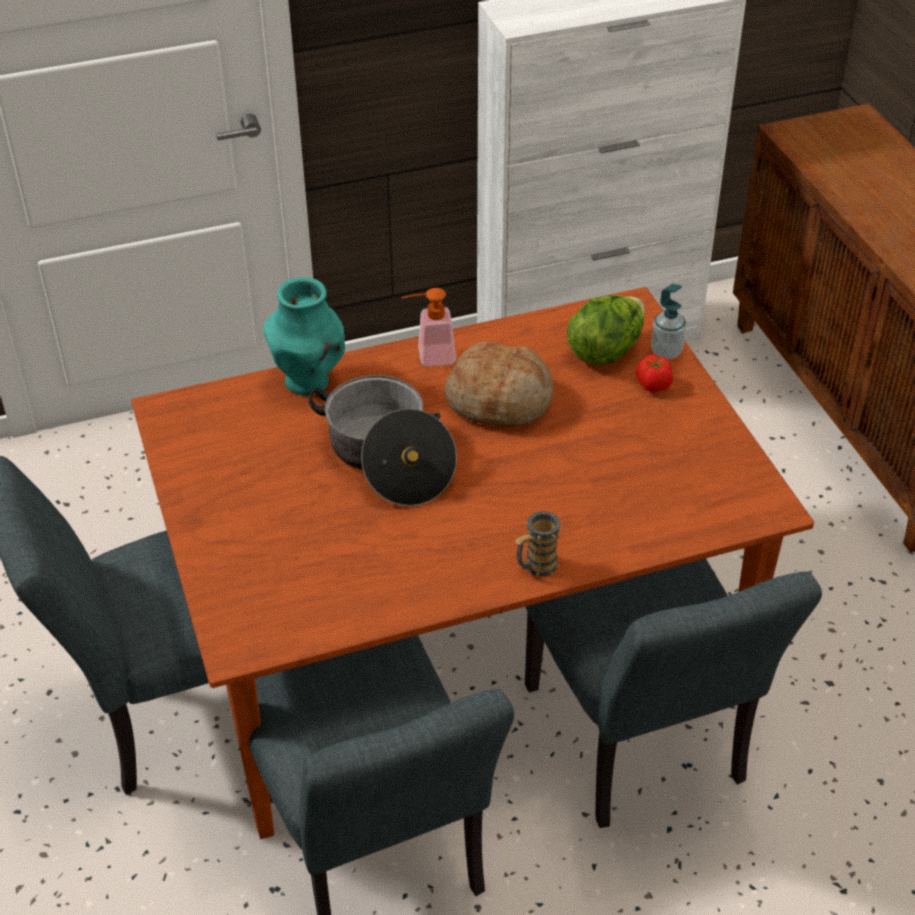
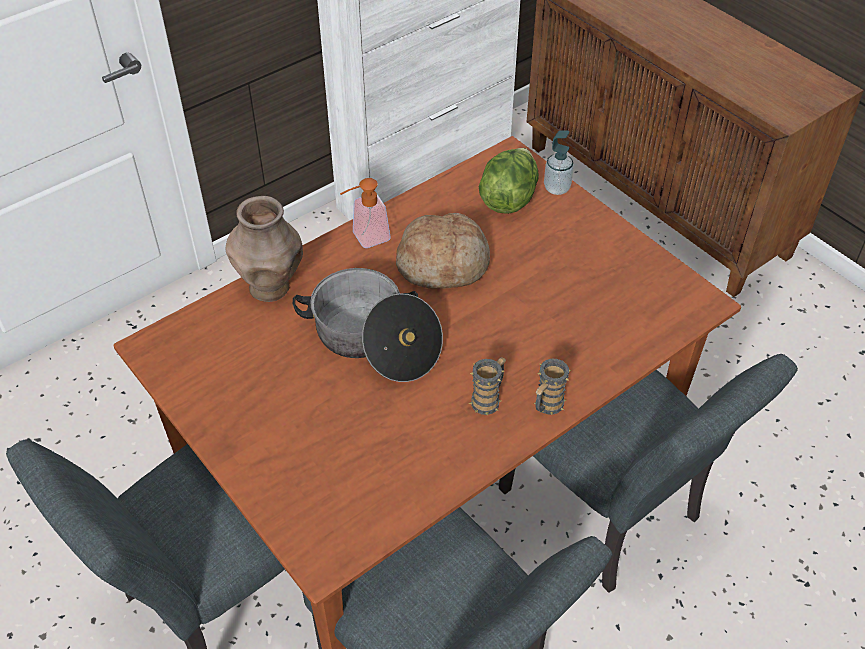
camera: 20 degrees left, 5 degrees up
(308, 382) = (271, 288): turquoise vase -> brown vase
(478, 544) = (488, 400): none -> mug
(653, 385) = (561, 220): tomato -> none

